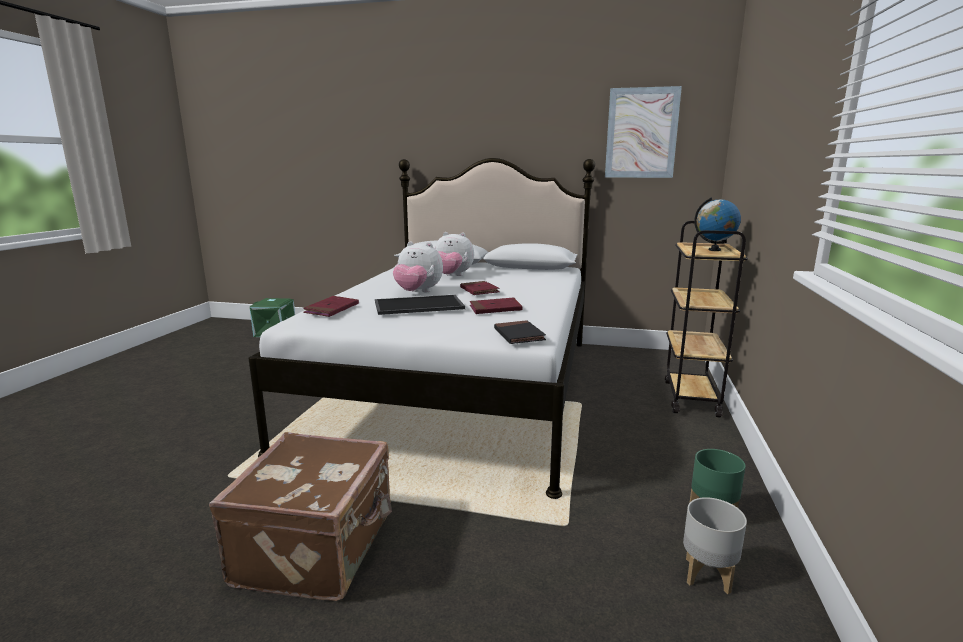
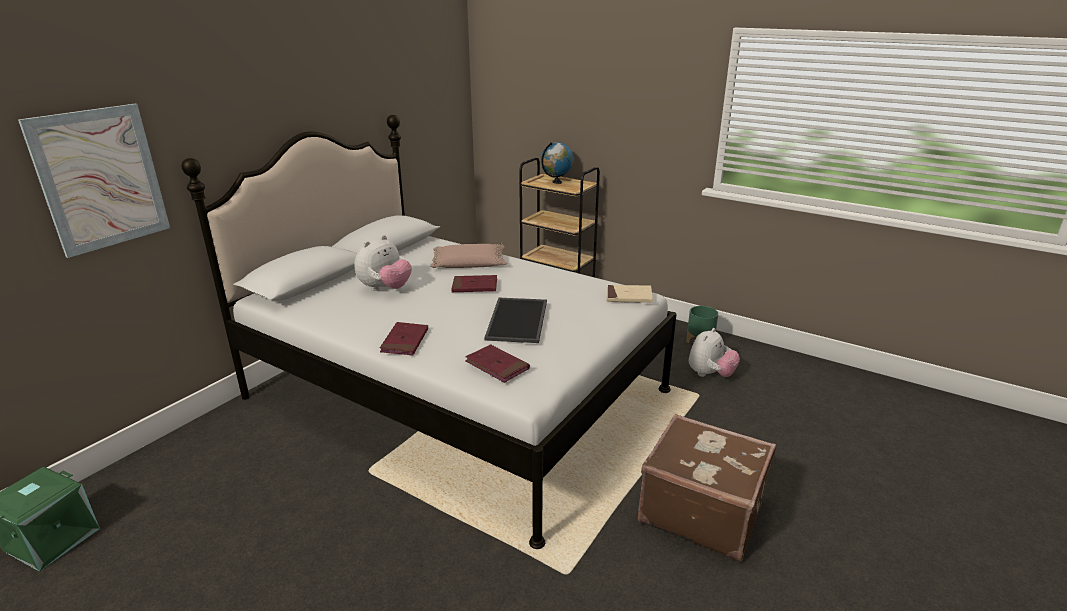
camera: 70 degrees left, 10 degrees up
(418, 292) = (451, 315): plush toy -> plush toy (710, 374)
(495, 309) = (547, 291): red book -> red book (405, 341)
(519, 335) = (628, 296): black book -> beige book
(533, 285) = (469, 262): none -> beige pillow
(641, 133) = (419, 80): picture -> picture (101, 179)
(706, 575) = (749, 365): grey planter -> none

